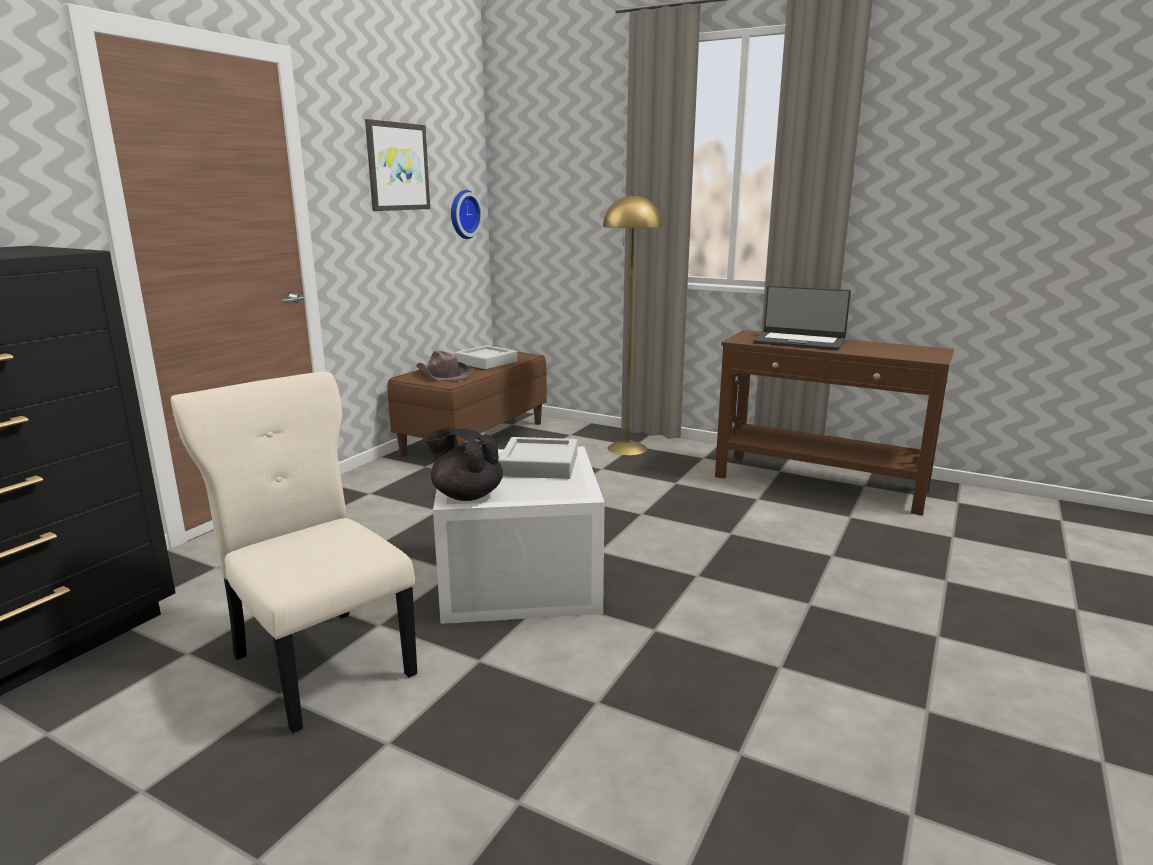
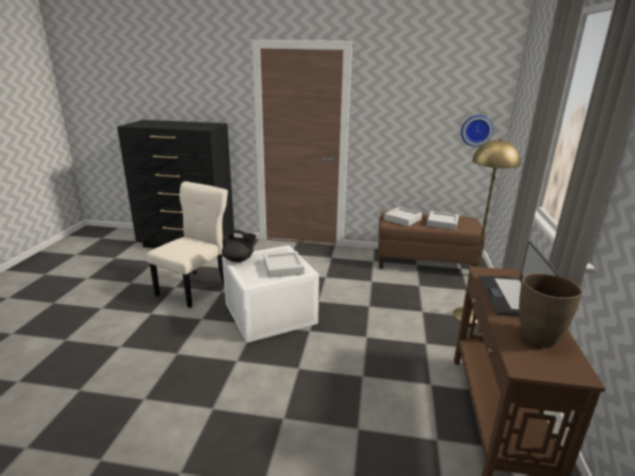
camera: 70 degrees right, 5 degrees up
(397, 167) = (418, 99): picture -> none
(442, 375) = (402, 219): brown hat -> grey tray
(466, 495) = (239, 259): black teapot -> black teapot turned 90 degrees clockwise
(879, 348) = (537, 337): none -> brown vase

